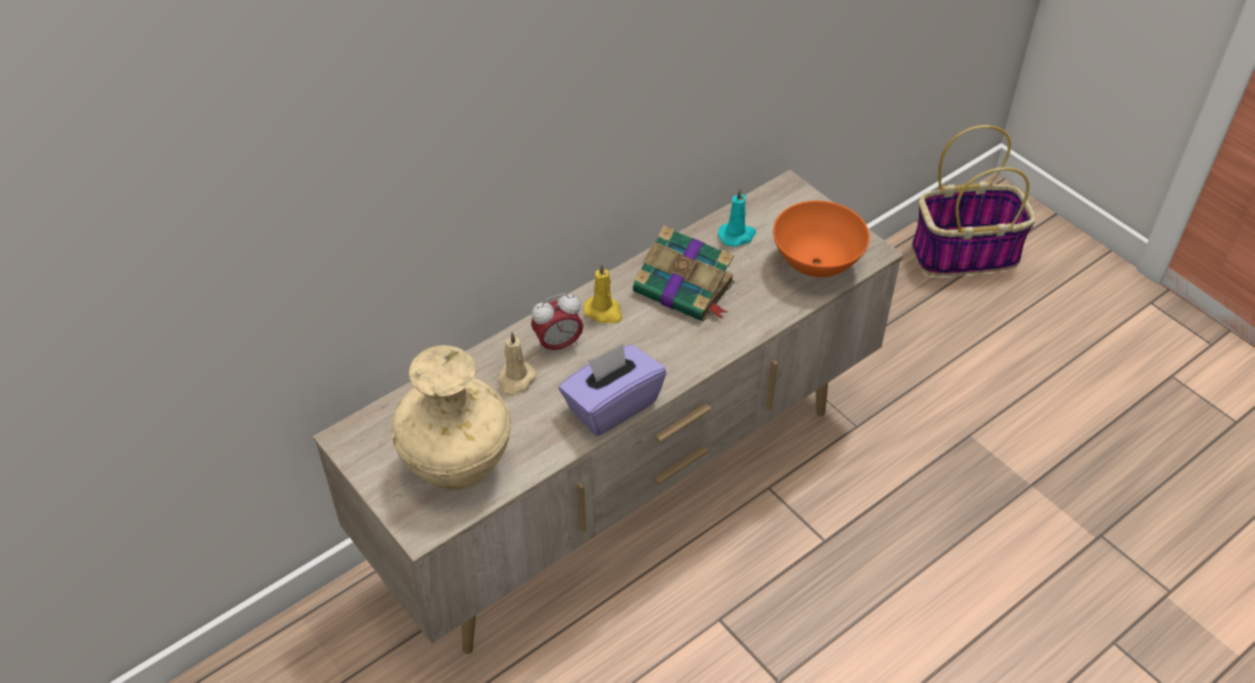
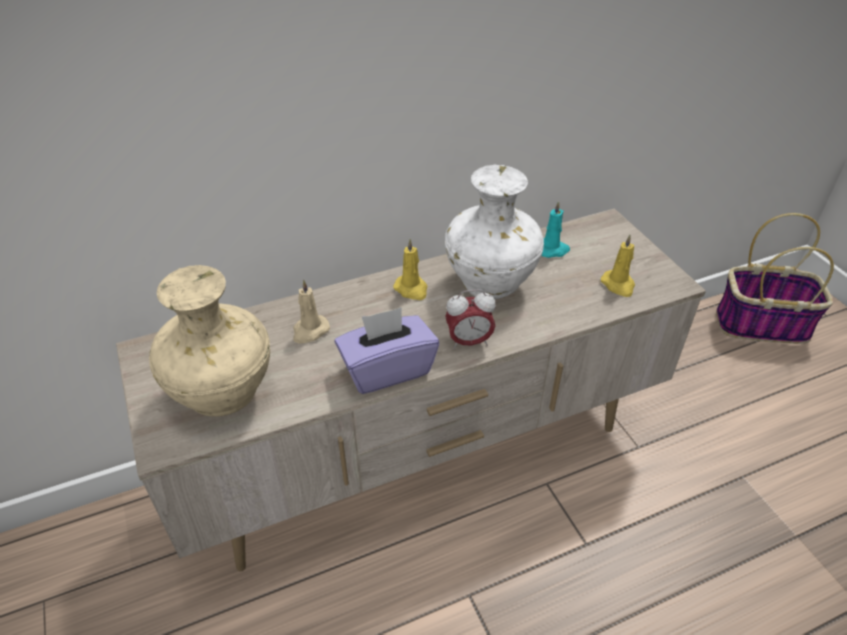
camera: 15 degrees right, 5 degrees down
(558, 345) = (360, 308): alarm clock -> alarm clock (468, 342)
(685, 288) = (491, 283): book -> white vase
(815, 265) = (618, 285): orange bowl -> yellow candle

